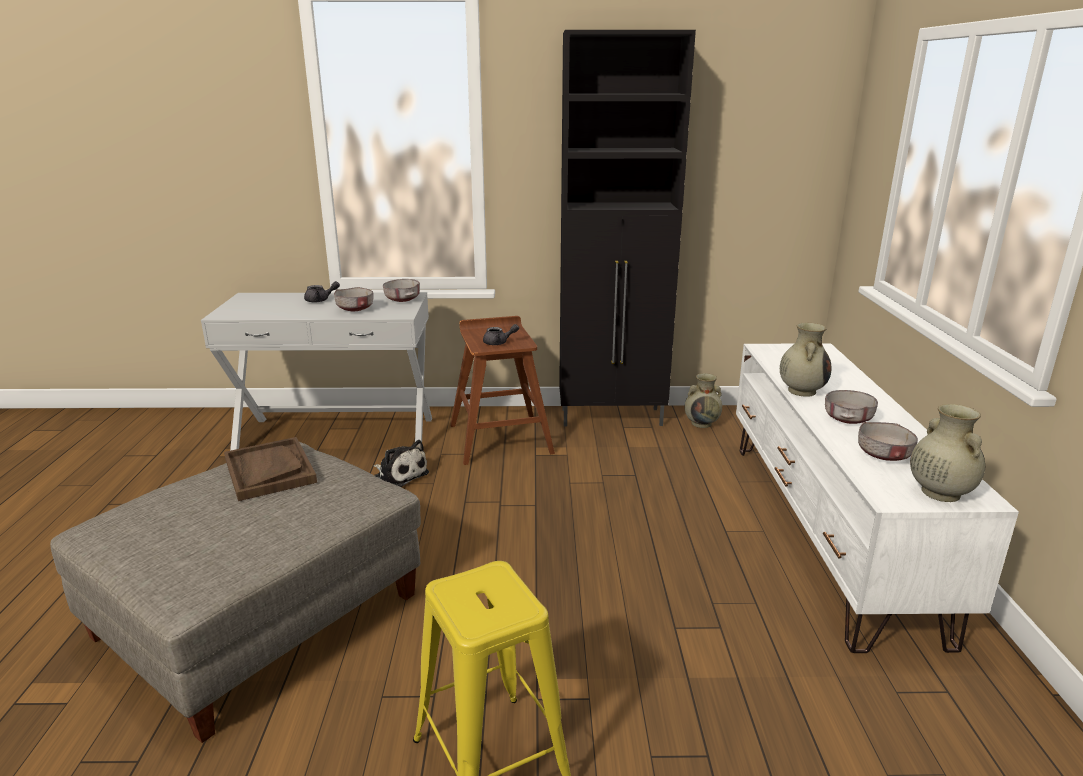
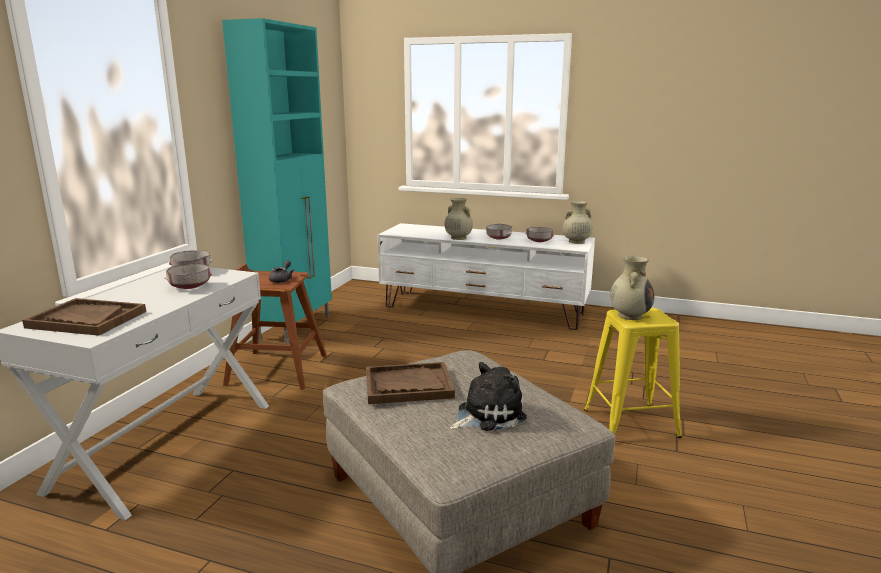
camera: 70 degrees left, 5 degrees down
(262, 304) = (86, 319): none -> brown tray
(320, 300) = (126, 297): grey teapot -> none
(399, 475) = (289, 418): plush toy -> plush toy (487, 414)
(613, 417) = (296, 328): black cabinet -> turquoise cabinet
(702, 423) = (340, 307): beige vase -> beige vase (630, 315)

